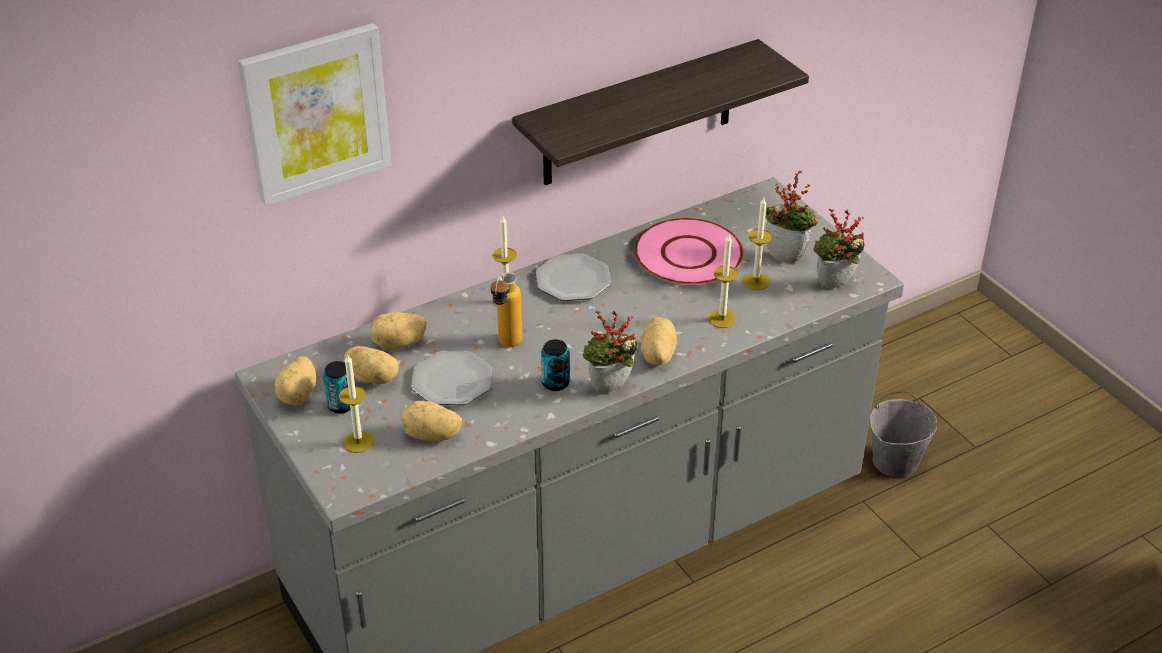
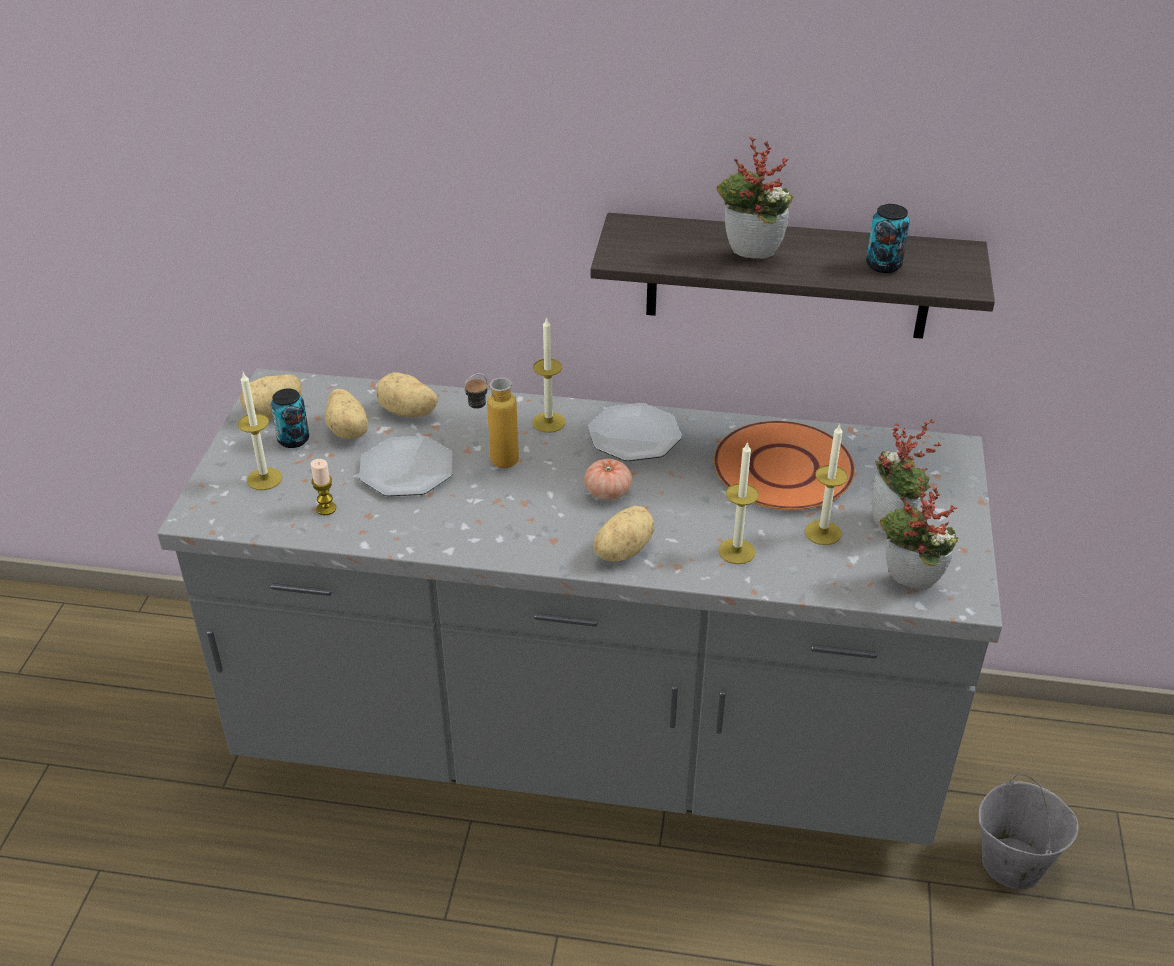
camera: 40 degrees right, 0 degrees up
(316, 112) = (357, 114): picture -> none
(432, 436) = (326, 508): potato -> candle
(555, 383) = (492, 522): can -> can (883, 265)
(602, 325) = (607, 492): none -> tomato
(610, 390) = (533, 559): potted plant -> potted plant (749, 257)
(688, 255) = (783, 469): pink plate -> orange plate

